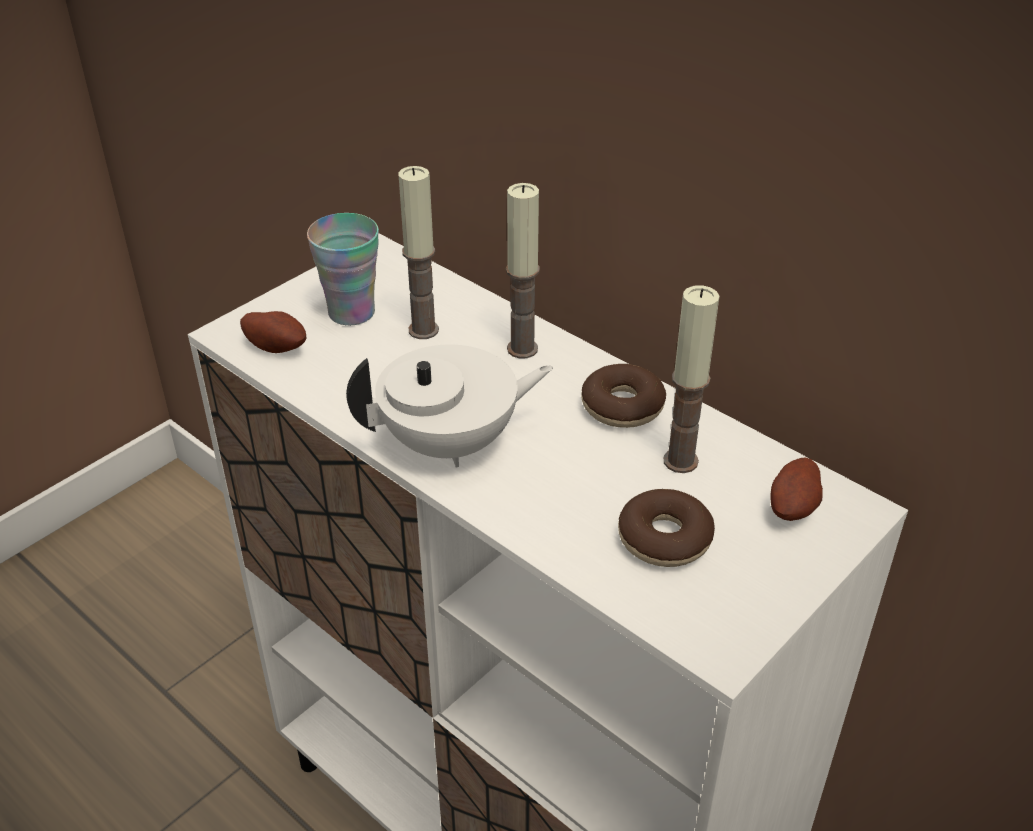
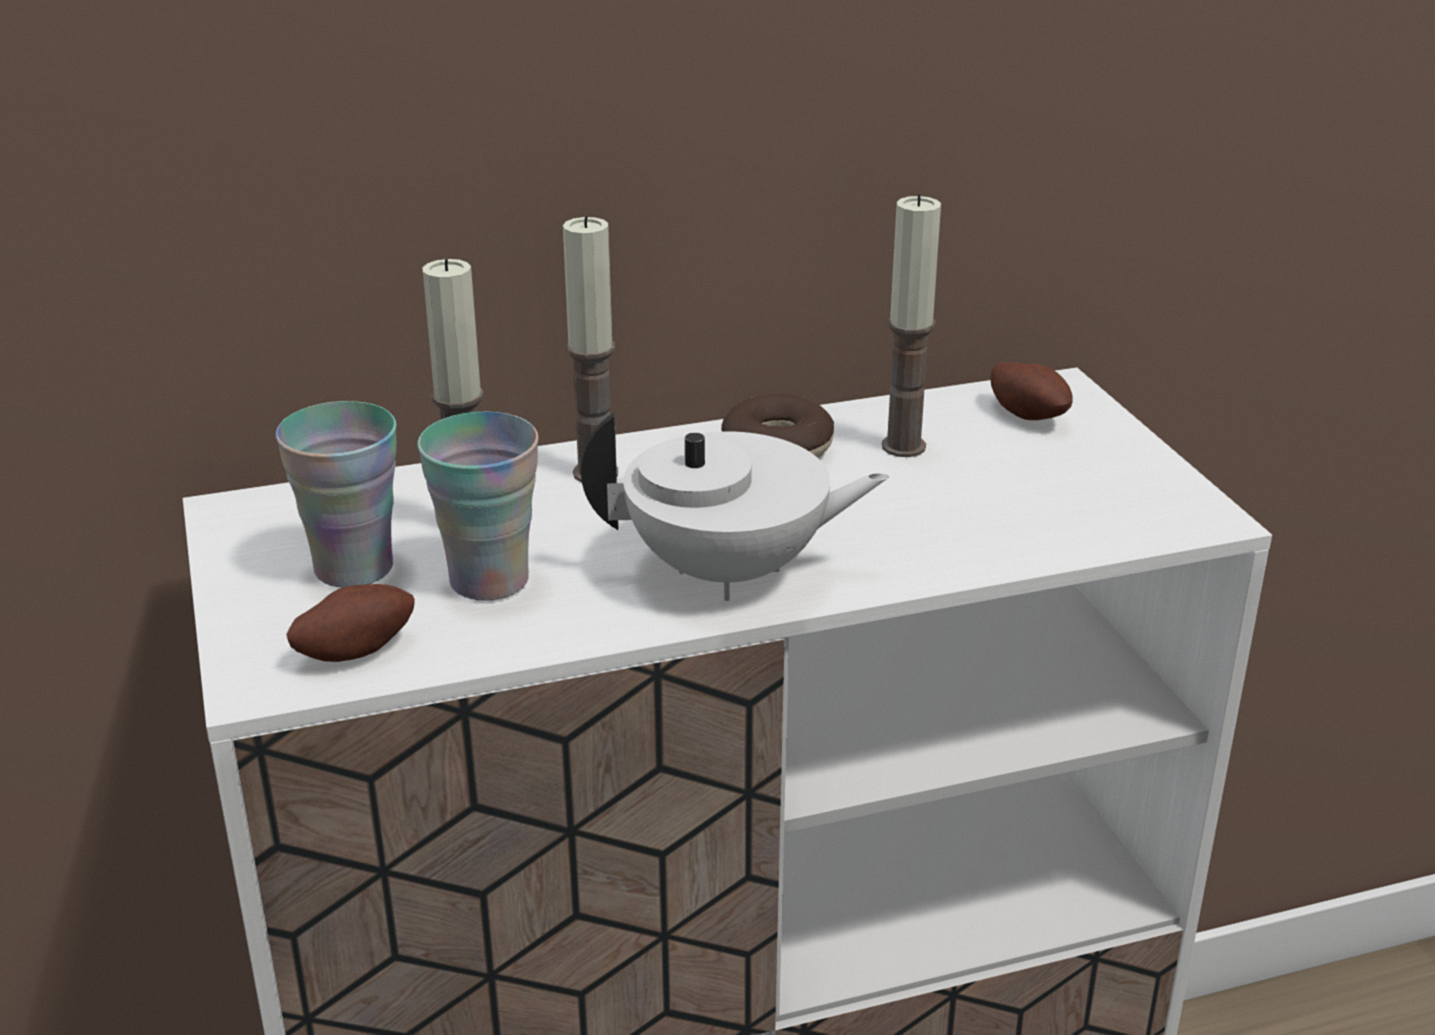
camera: 60 degrees left, 10 degrees down
(374, 360) = (489, 580): none -> cup
(452, 443) = (730, 572): white teapot -> white teapot turned 75 degrees clockwise
(664, 539) = (1019, 494): donut -> none

